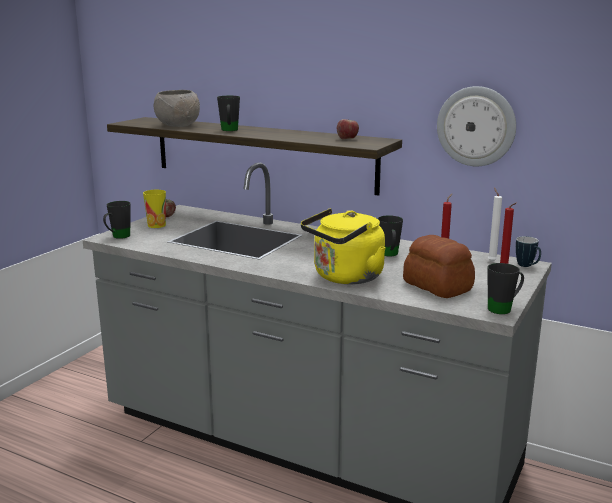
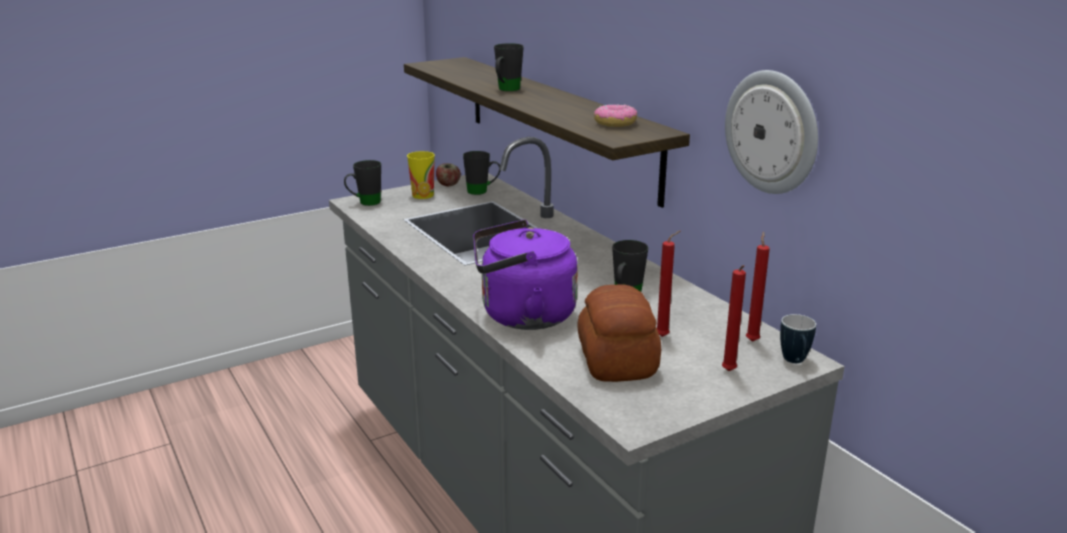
camera: 30 degrees right, 5 degrees up
(177, 125) = (468, 74): grey bowl -> none
(345, 277) = (522, 316): yellow kettle -> purple kettle
(347, 139) = (615, 123): apple -> donut
(491, 261) = (752, 340): white candle -> red candle
(504, 308) = (656, 420): black mug -> black mug (482, 191)

